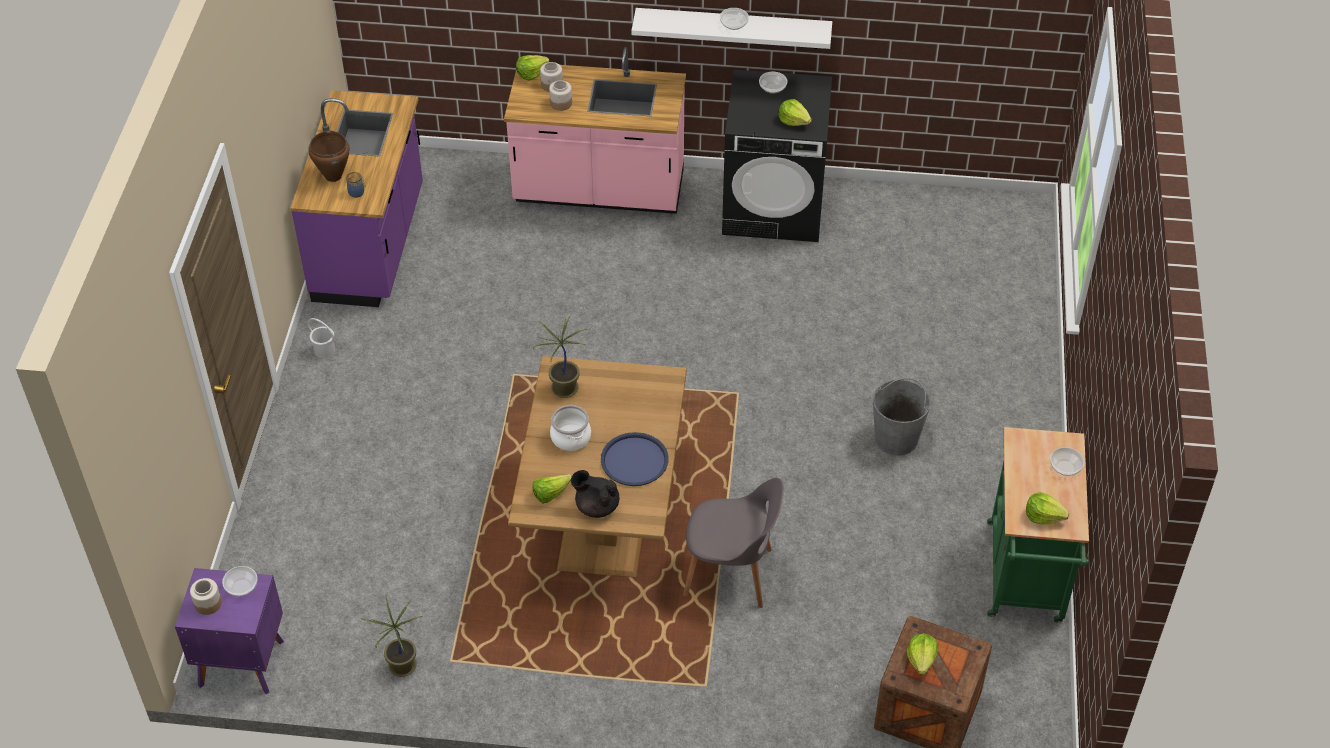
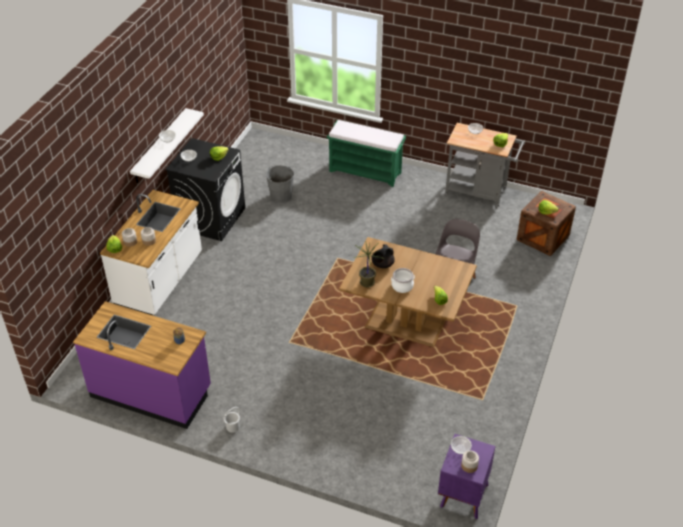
camera: 75 degrees left, 5 degrees down
(333, 176) = (158, 350): brown cooking pot -> none
(402, 667) = (482, 421): potted plant -> none
(596, 506) = (451, 284): black teapot -> black teapot (382, 264)
(599, 190) = (160, 282): pink counter -> white counter
(634, 460) = (425, 266): blue tray -> none
(896, 438) = (386, 211): grey bucket -> grey bucket (281, 196)
(1004, 385) = (366, 172): none -> green bench
(1025, 579) = (479, 193): green cart -> grey cart

